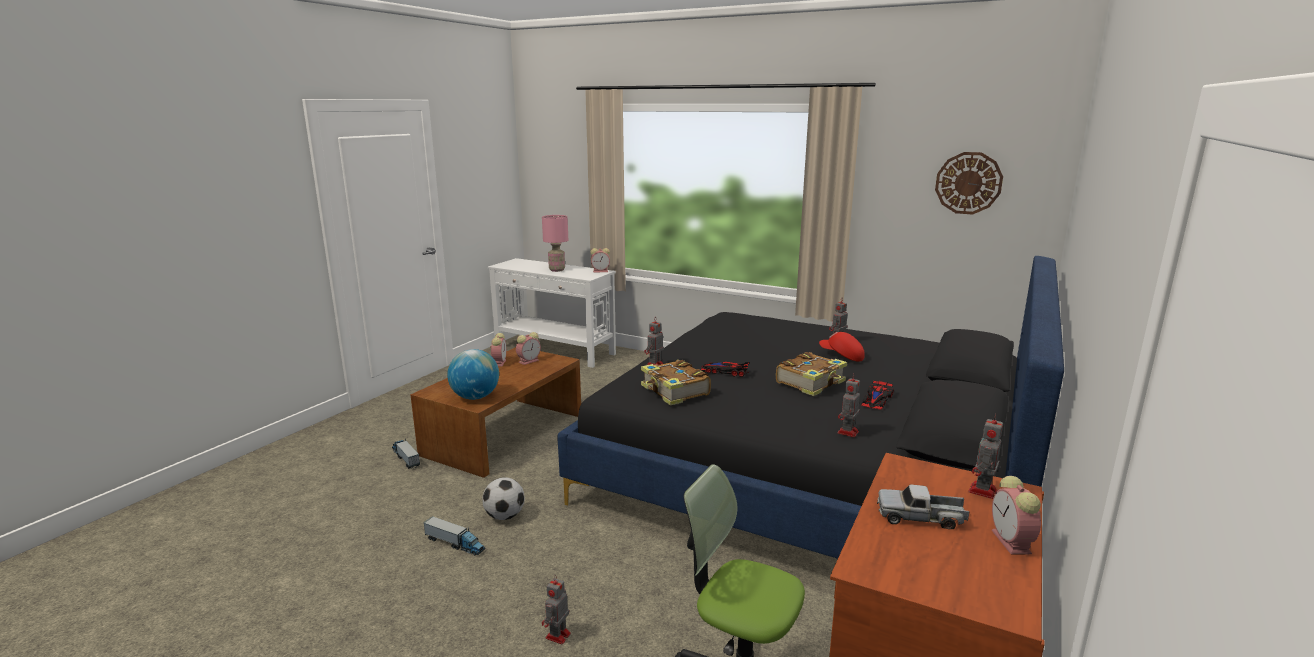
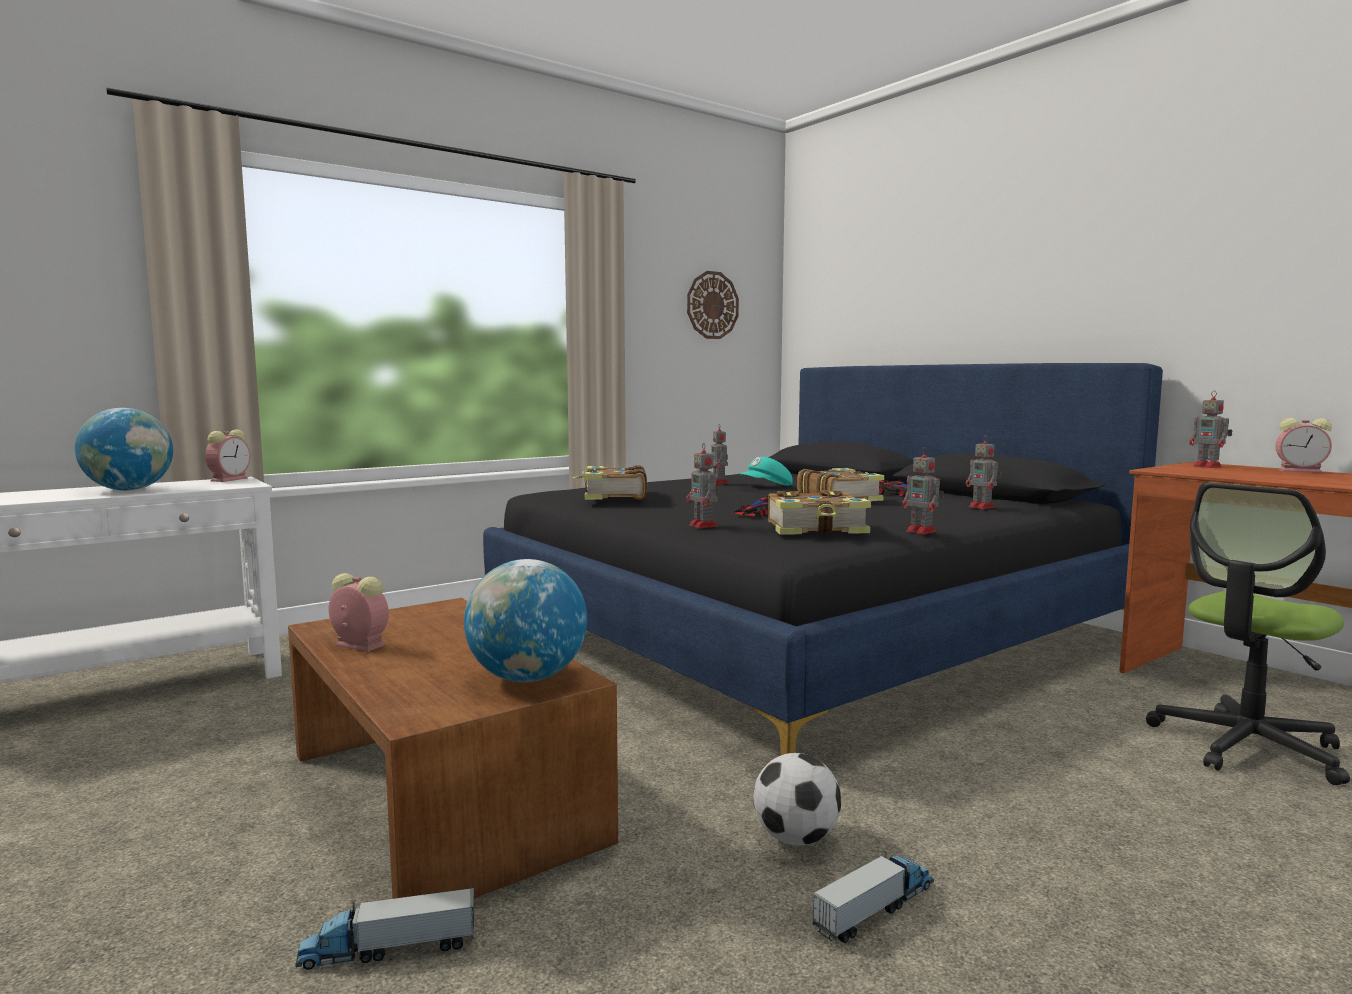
camera: 65 degrees left, 10 degrees down
(529, 361) = (400, 624): alarm clock -> none
(557, 270) = (129, 490): pink table lamp -> globe
(557, 636) = (1176, 840): toy robot -> toy robot (922, 531)
(718, 330) = (613, 495): none -> book
(841, 356) = (766, 486): red cap -> turquoise cap
(920, 517) = (1271, 475): toy truck -> none

